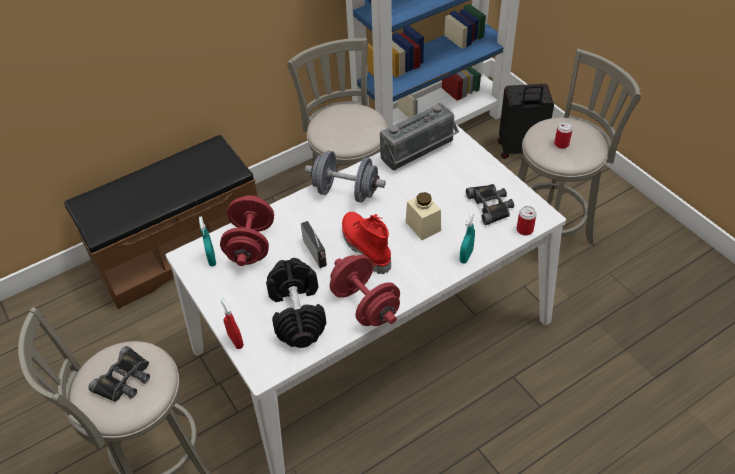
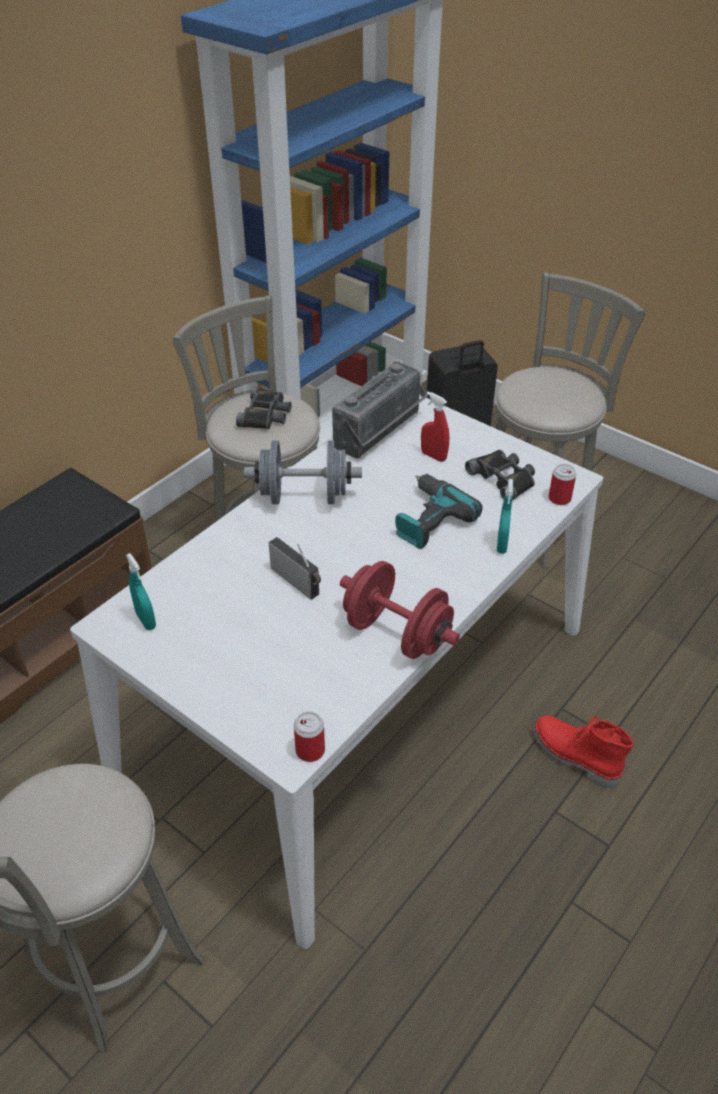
camera: 20 degrees left, 5 degrees down
(125, 379) = (68, 825): black binoculars -> black binoculars (265, 414)
(236, 341) = (230, 724): red spray bottle -> red spray bottle (433, 456)
(251, 245) = (197, 590): red dumbbell -> none
(298, 313) = (306, 665): black dumbbell -> none
(364, 247) = (362, 561): red boot -> red boot (573, 757)
(423, 226) = (428, 519): beige jar -> power drill
(561, 144) = (549, 396): can -> can (310, 750)

